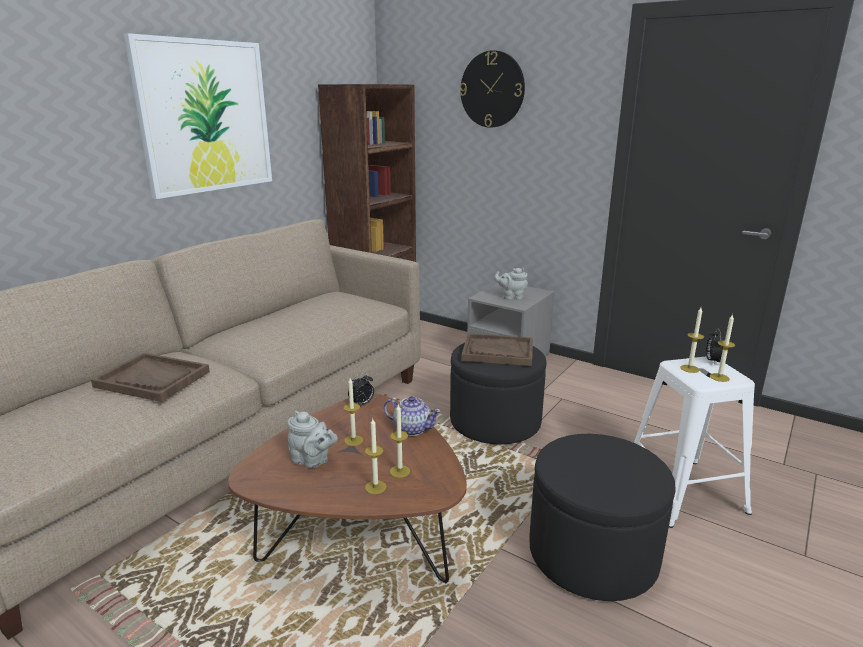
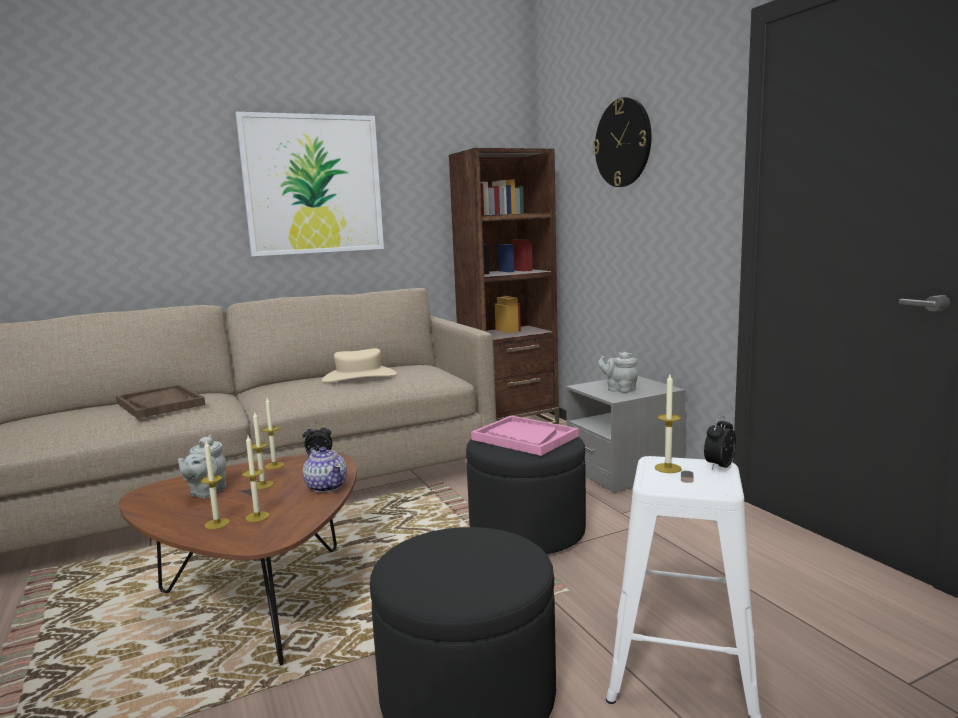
camera: 30 degrees right, 10 degrees down
(309, 315) = (359, 377): none -> beige hat
(312, 460) = (206, 492): grey teapot -> grey teapot turned 45 degrees clockwise
(497, 352) = (524, 438): brown tray -> pink tray
(719, 377) = (695, 483): candle -> candle (274, 465)

